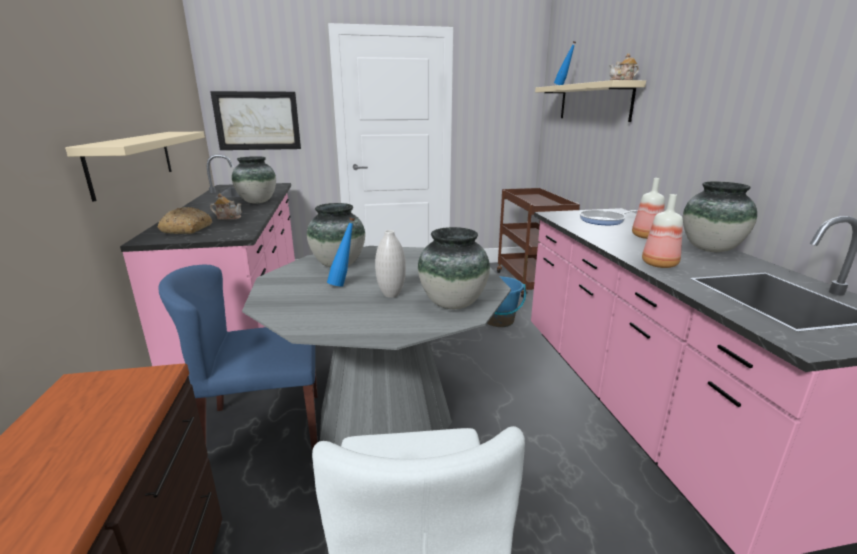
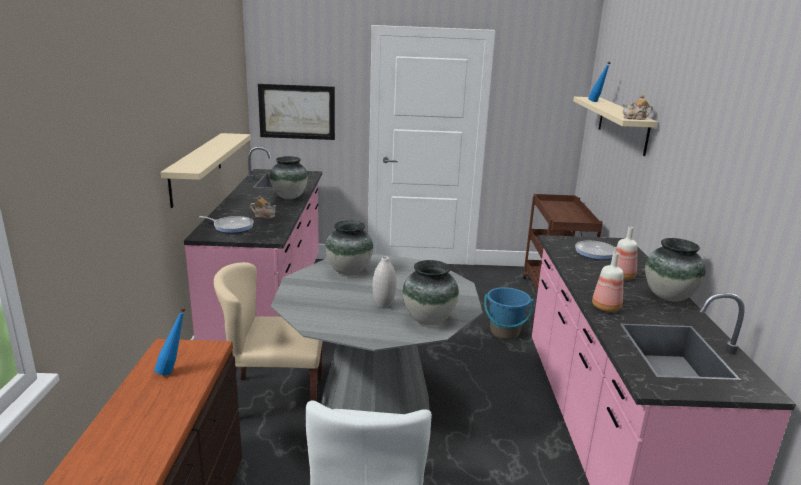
camera: 10 degrees right, 0 degrees up
(187, 229) = (231, 227): bread -> frying pan
(263, 428) = (275, 398): blue chair -> beige chair
(343, 284) = (349, 291): blue bottle -> blue bottle (173, 371)

